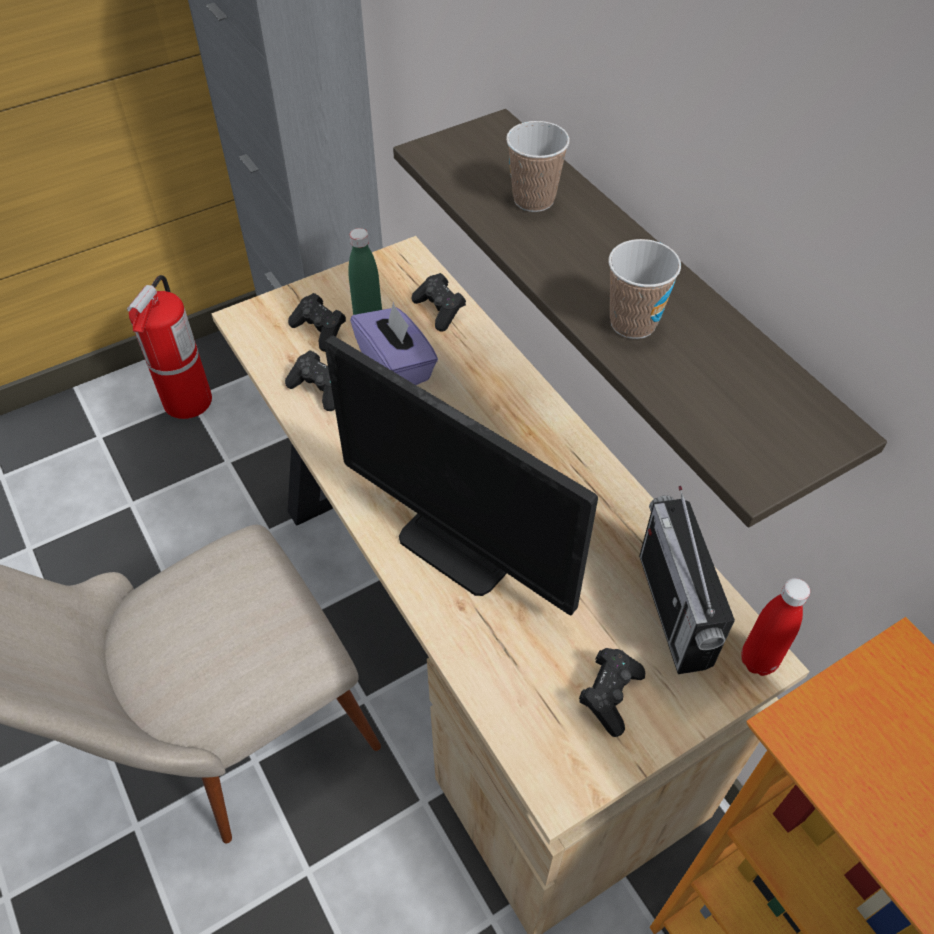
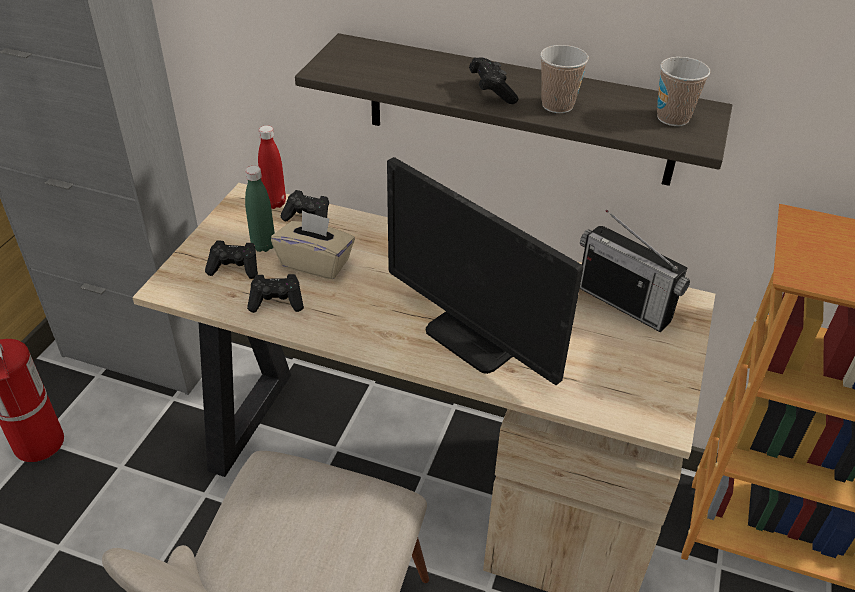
camera: 40 degrees left, 10 degrees down
(396, 366) = (316, 263): purple tissue box -> beige tissue box
(460, 544) = (473, 338): monitor -> monitor turned 45 degrees clockwise
(533, 200) = (422, 71): cup -> cup (673, 118)
(610, 695) = (640, 363): black game controller -> black game controller (492, 92)
(758, 661) = (689, 302): red bottle -> red bottle (275, 203)

